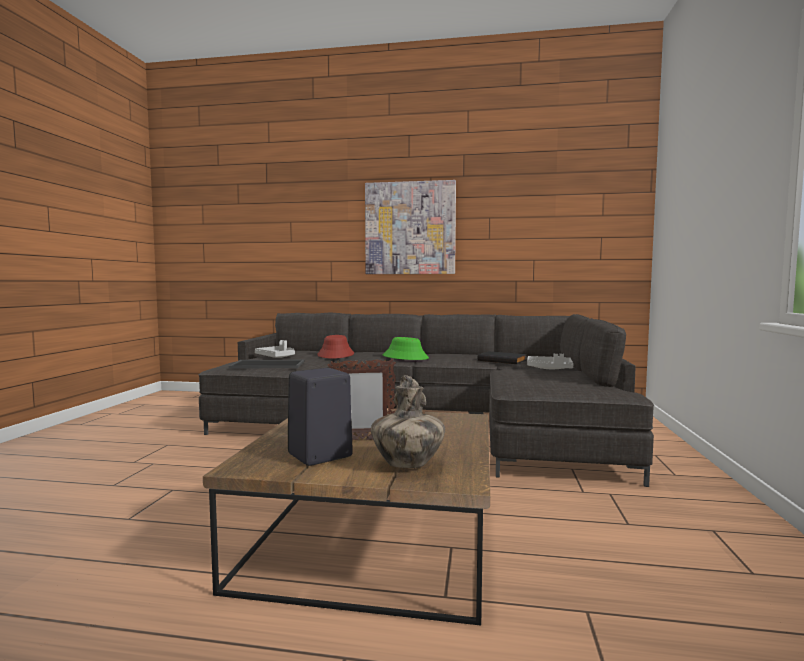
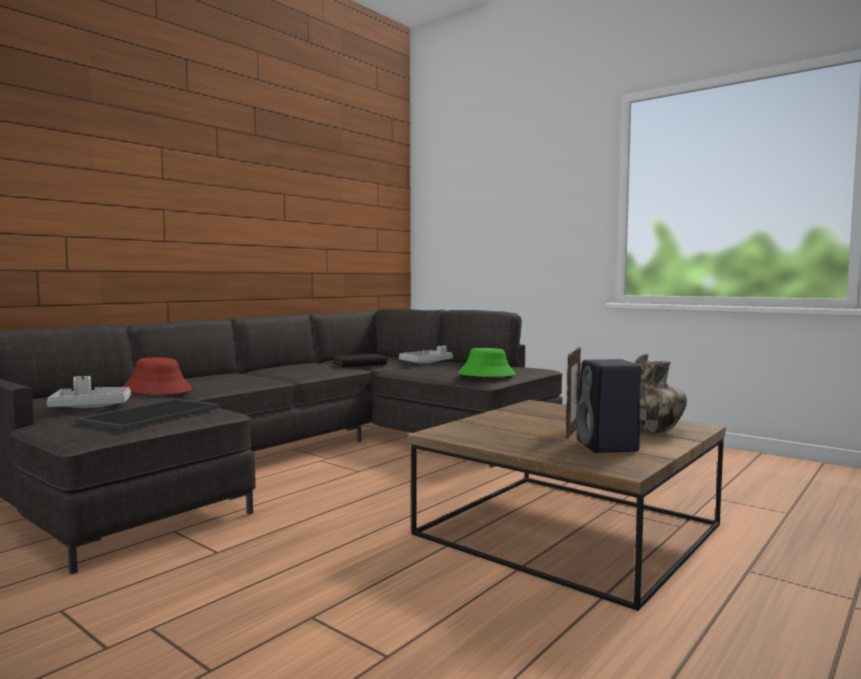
camera: 60 degrees left, 0 degrees up
(405, 357) = (261, 376): green hat -> green hat (486, 375)
(410, 228) = (194, 195): picture -> none

